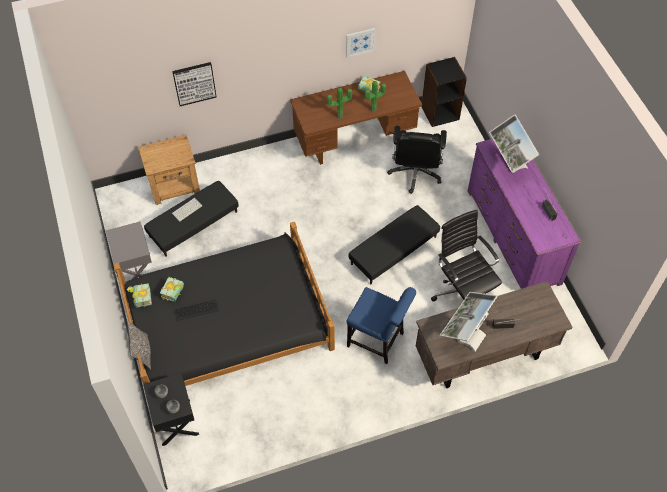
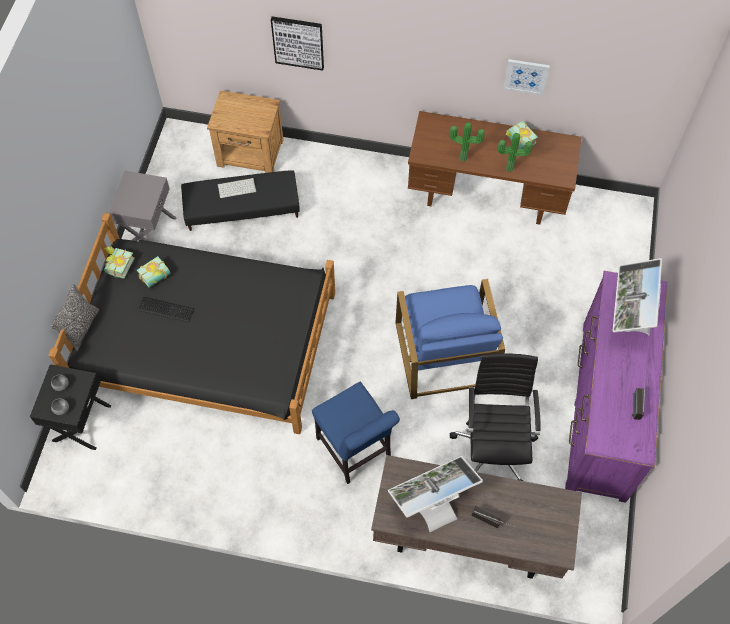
camera: 30 degrees right, 5 degrees up
(394, 250) = (445, 352): black ottoman -> blue armchair
(415, 173) = (533, 270): black office chair -> none
(440, 112) = (614, 209): black bookcase -> none

